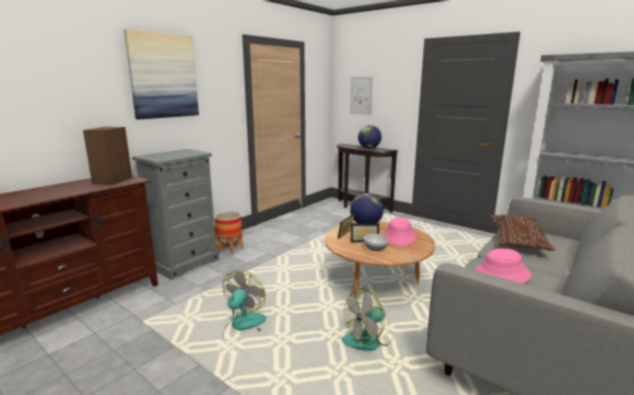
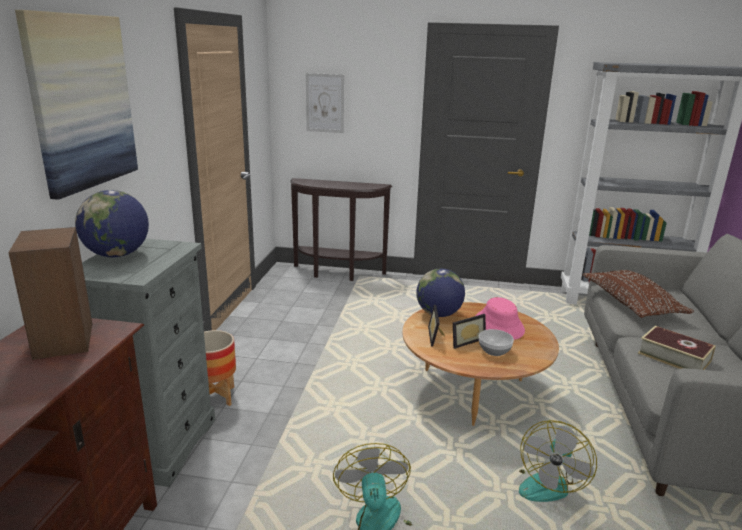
camera: 30 degrees left, 5 degrees up
(369, 148) = (350, 185): globe -> globe (117, 255)
(502, 274) = (674, 357): pink hat -> book

